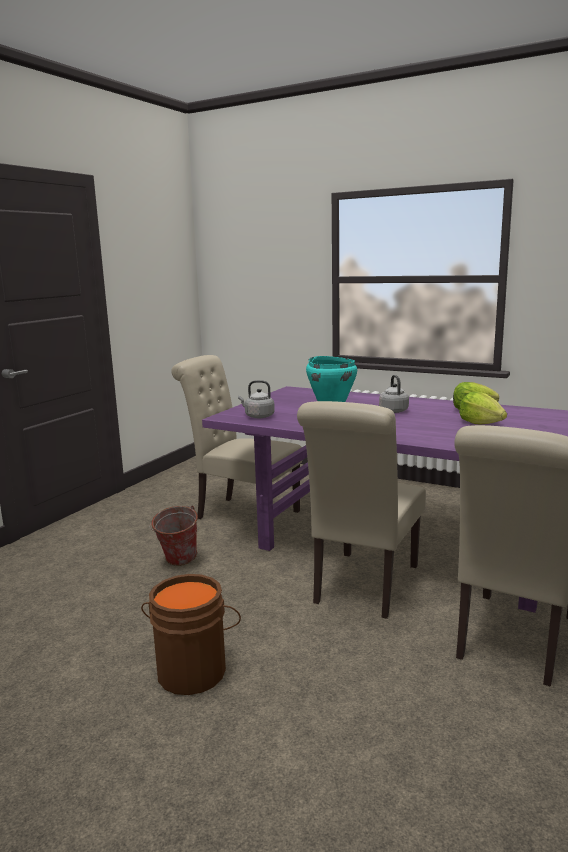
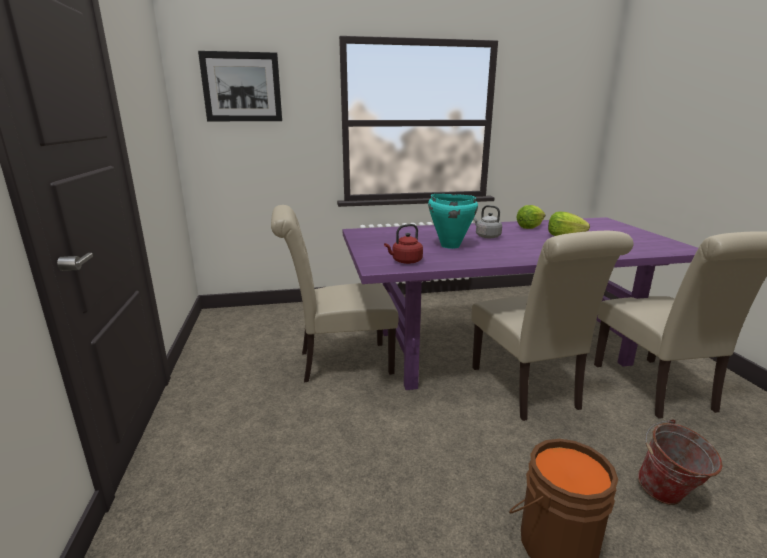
camera: 40 degrees left, 5 degrees up
(177, 562) = (359, 436): bucket -> bucket (668, 497)
(248, 247) = (242, 87): none -> picture
(258, 416) = (405, 261): grey kettle -> red kettle

